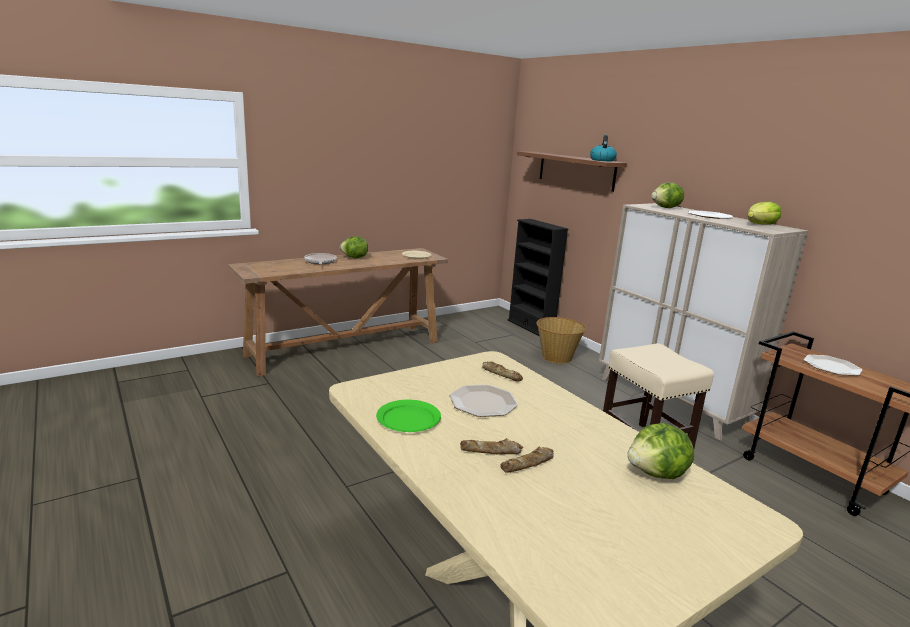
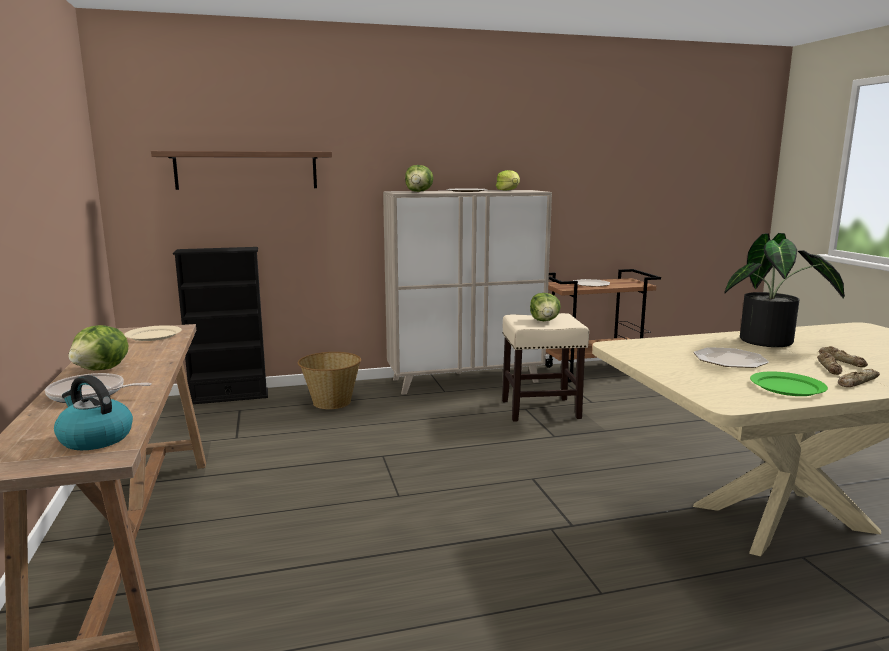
camera: 70 degrees left, 5 degrees down
(501, 374) = (658, 347): bread -> bread (857, 382)
(576, 432) = (772, 342): none -> potted plant
(602, 160) = (306, 151): kettle -> kettle (95, 439)
(657, 474) = (824, 335): lettuce -> lettuce (544, 321)

